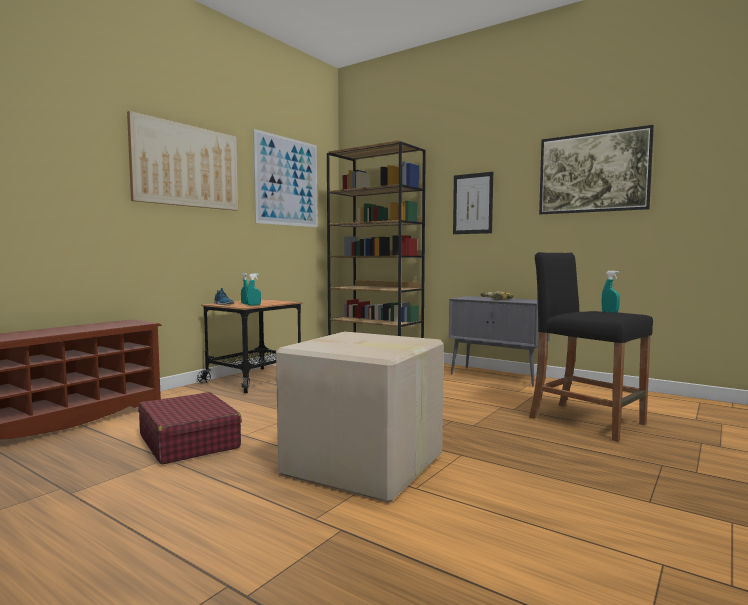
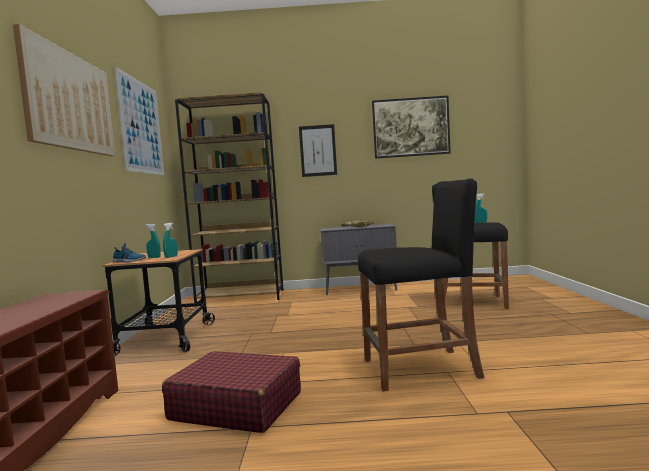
camera: 35 degrees left, 0 degrees up
(364, 466) = (420, 369): cardboard box -> black stool

